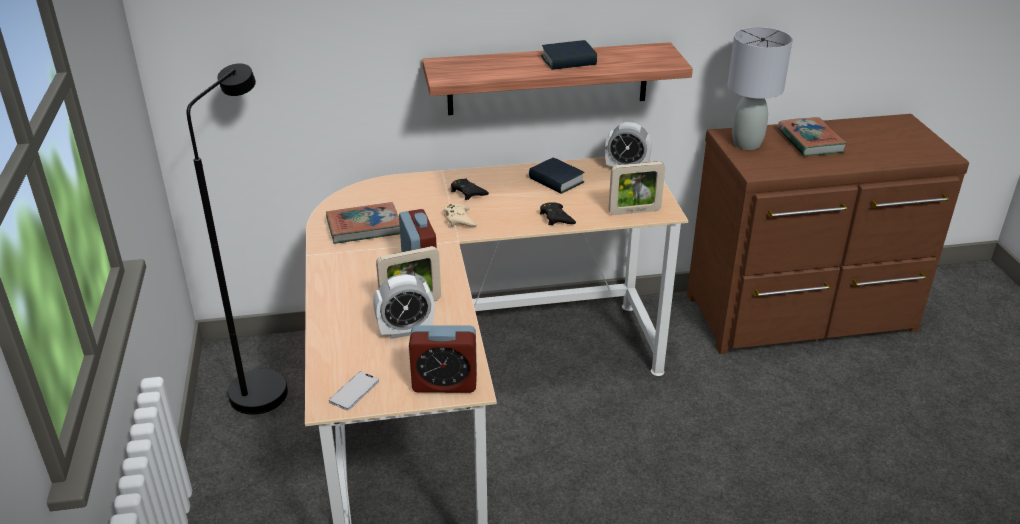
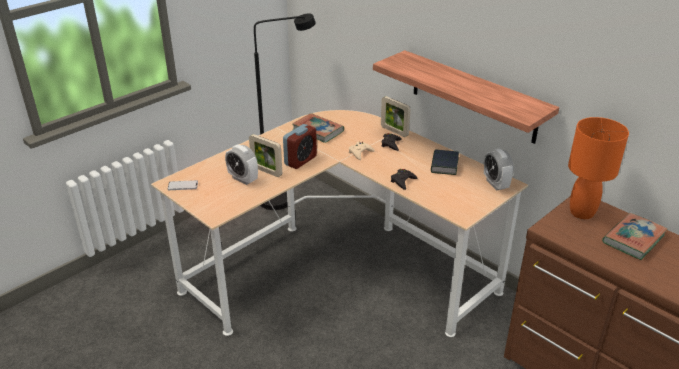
camera: 55 degrees right, 0 degrees up
(444, 383) = (211, 207): alarm clock -> none
(568, 61) = (469, 86): book -> none
(634, 211) = (447, 205): picture frame -> picture frame (394, 131)
(746, 144) = (582, 212): grey table lamp -> orange table lamp

